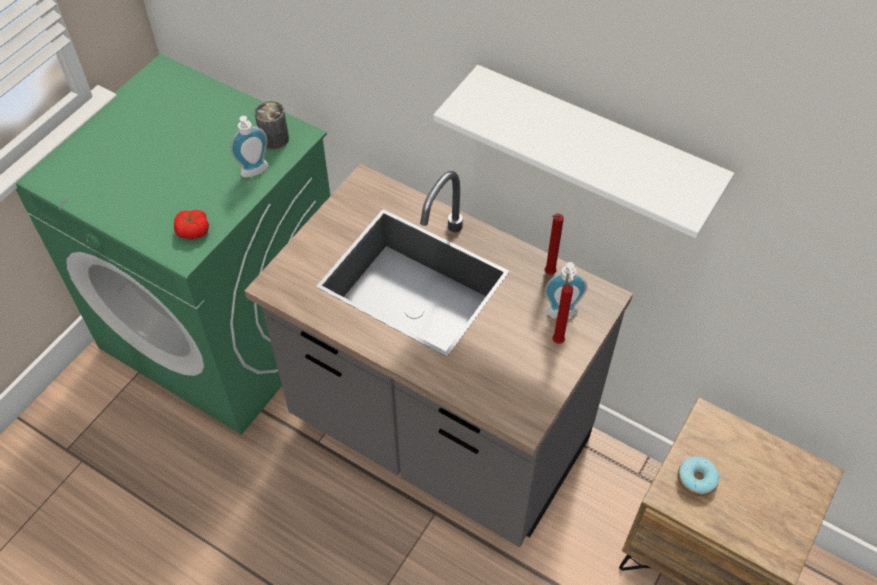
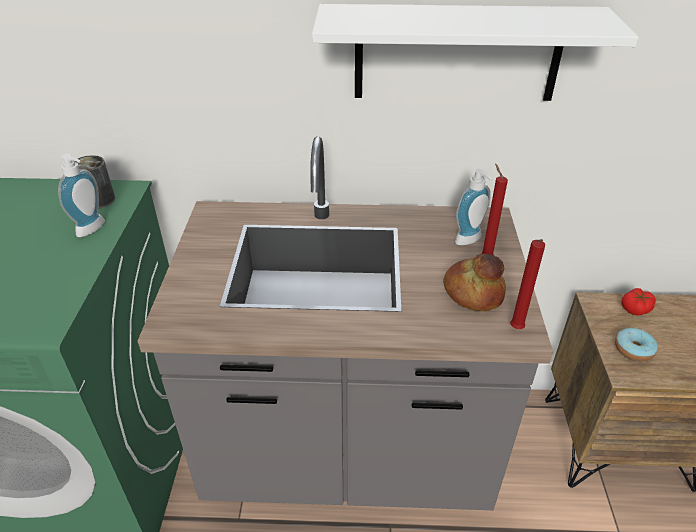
camera: 30 degrees left, 15 degrees down
(193, 231) = (44, 300): tomato -> tomato (635, 308)
(518, 367) = (473, 292): none -> bread
(548, 273) = (431, 218): red candle -> red candle (516, 330)

